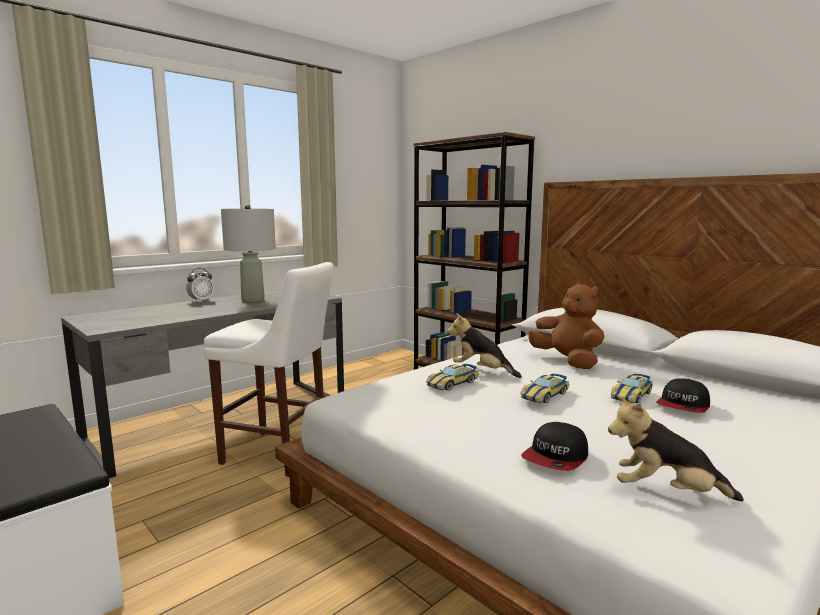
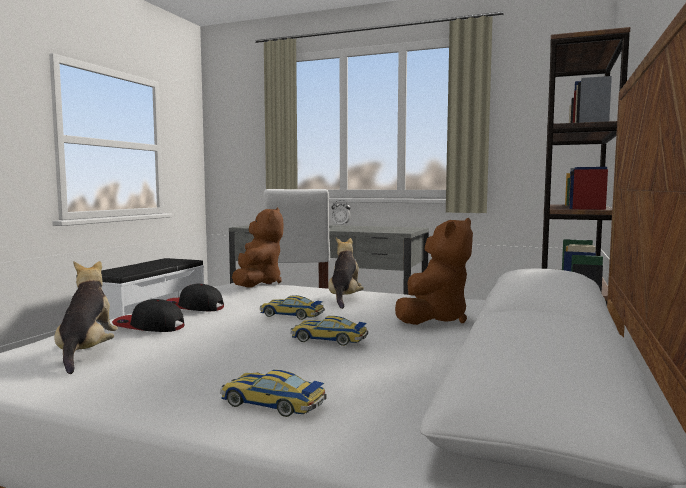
camera: 65 degrees right, 5 degrees down
(253, 300) = (361, 228): grey table lamp -> none
(367, 389) = (257, 283): none -> brown plush toy
(452, 383) = (287, 293): toy car -> toy car (272, 403)
(683, 406) = (314, 358): cap -> cap (193, 307)

